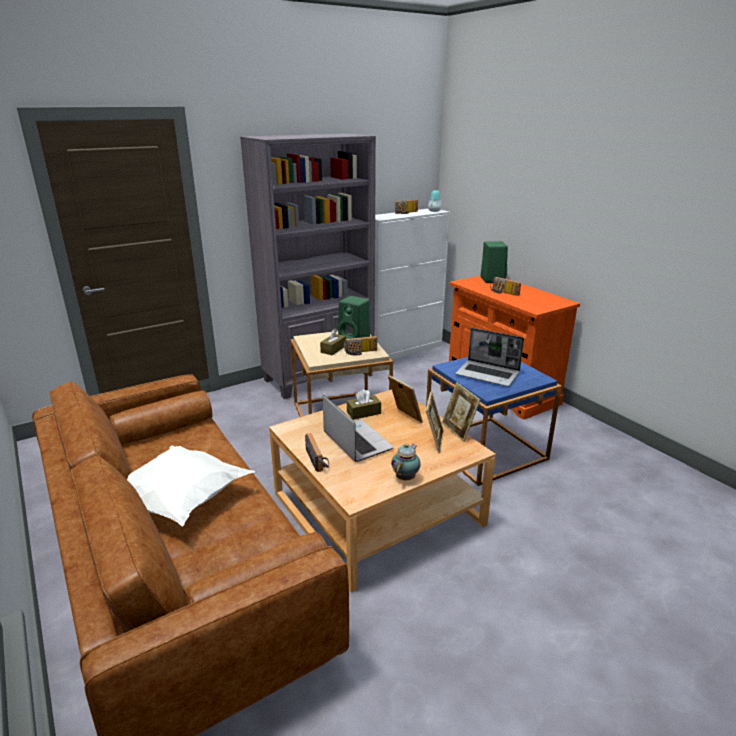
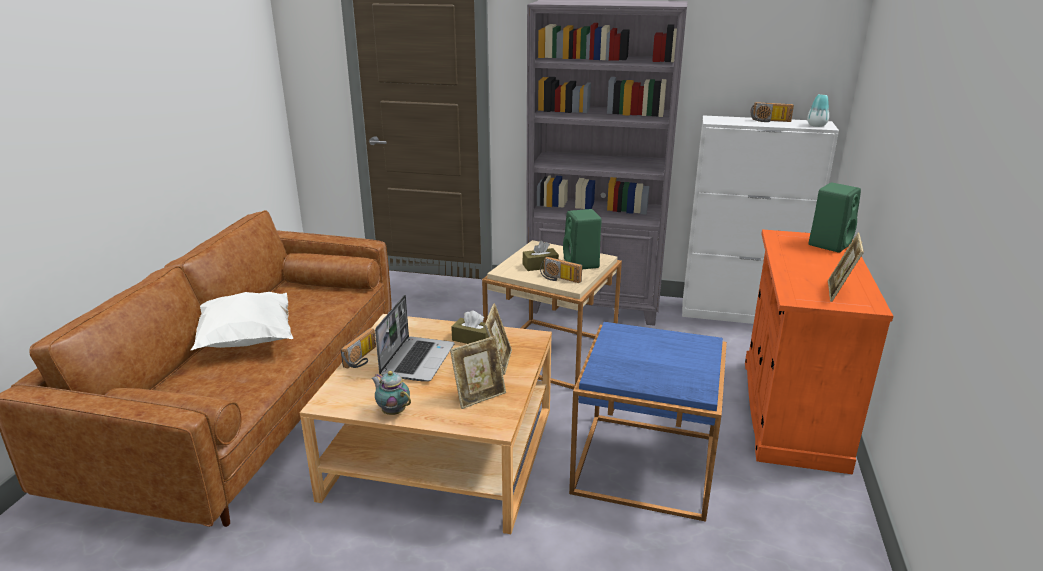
camera: 45 degrees right, 0 degrees up
(406, 477) = (393, 411): teapot -> teapot turned 120 degrees counterclockwise
(458, 430) = (521, 400): picture frame -> picture frame (839, 292)
(488, 374) = (644, 358): laptop -> none
(503, 293) = (802, 264): radio -> none

